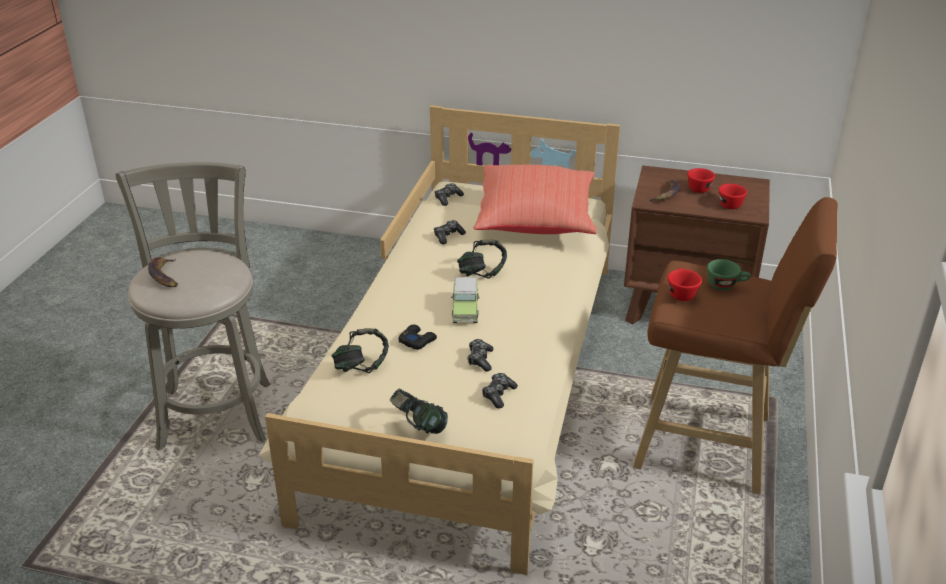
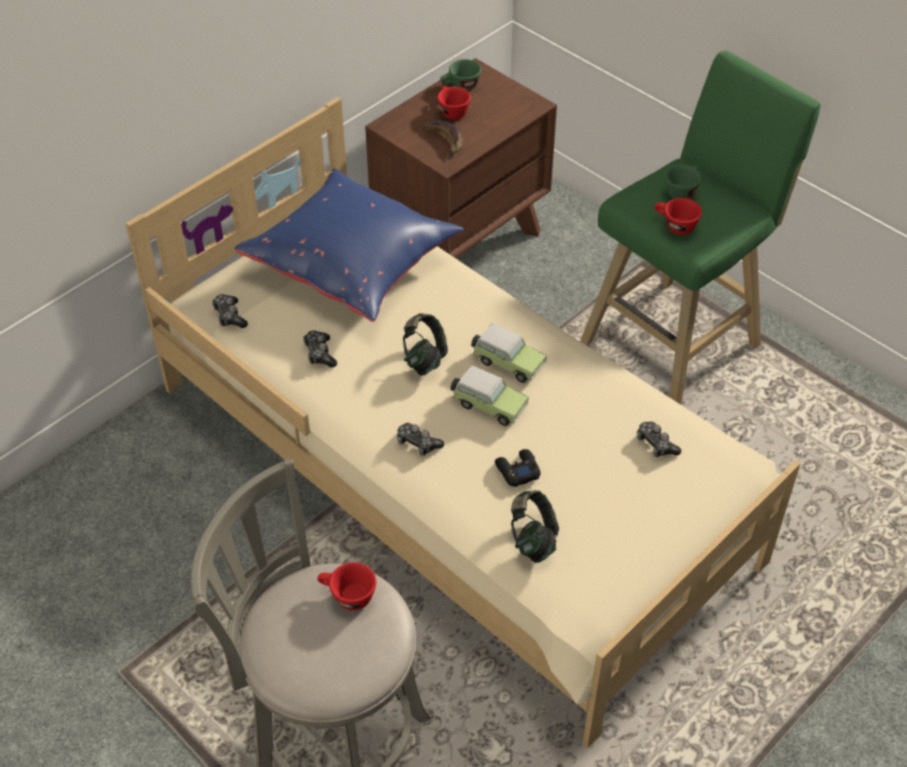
camera: 60 degrees left, 15 degrees up
(164, 275) = (310, 658): banana -> none
(418, 426) = (669, 531): headphones -> none
(480, 359) = (587, 432): game controller -> game controller (418, 443)
(512, 305) = (507, 362): none -> toy car
(536, 222) = (353, 265): red pillow -> blue pillow
(710, 445) = (676, 340): brown stool -> green stool
(728, 203) = (499, 109): red cup -> red cup (347, 596)
(730, 183) = (460, 87): none -> green cup

